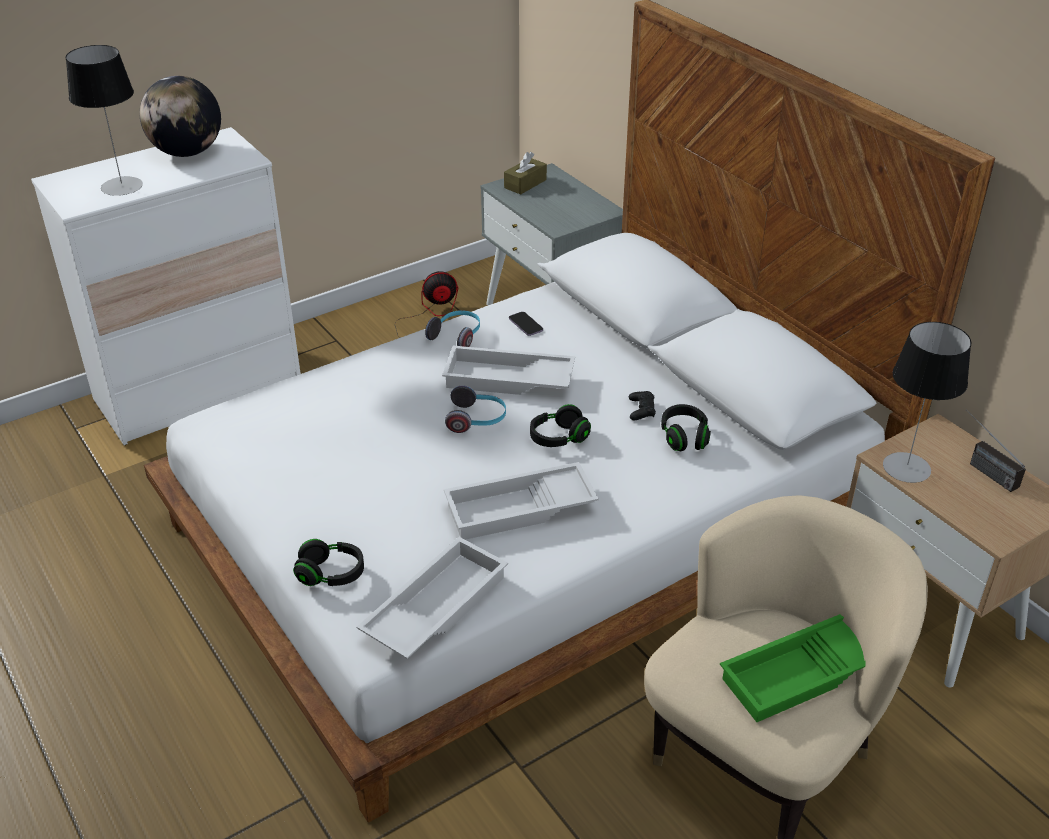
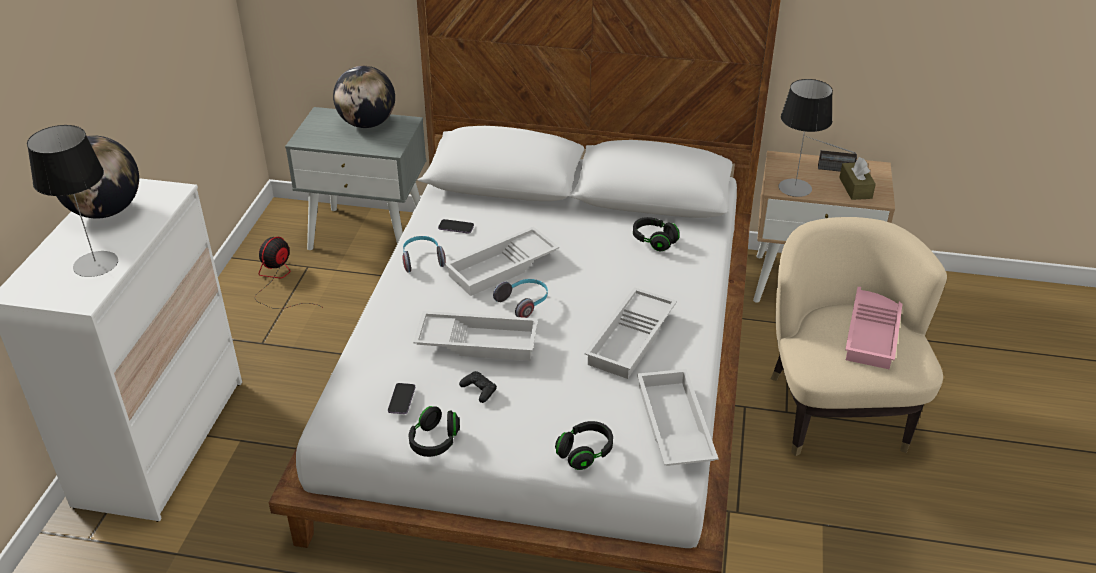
camera: 45 degrees left, 0 degrees up
(268, 435) = (401, 400): none -> phone
(391, 427) = (478, 341): none -> white tray
(525, 184) = (318, 130): brown tissue box -> brown tissue box (855, 188)
(558, 438) = (587, 284): black headphones -> black headphones (434, 441)
(572, 197) = (367, 124): none -> globe
(641, 410) = (607, 239): black game controller -> black game controller (479, 390)
(803, 675) = (874, 331): green tray -> pink tray

